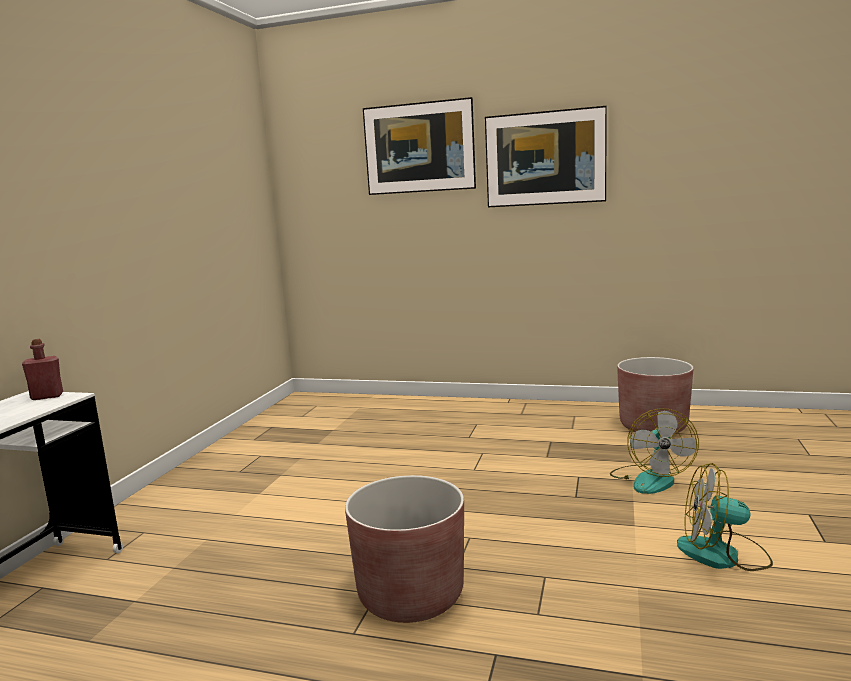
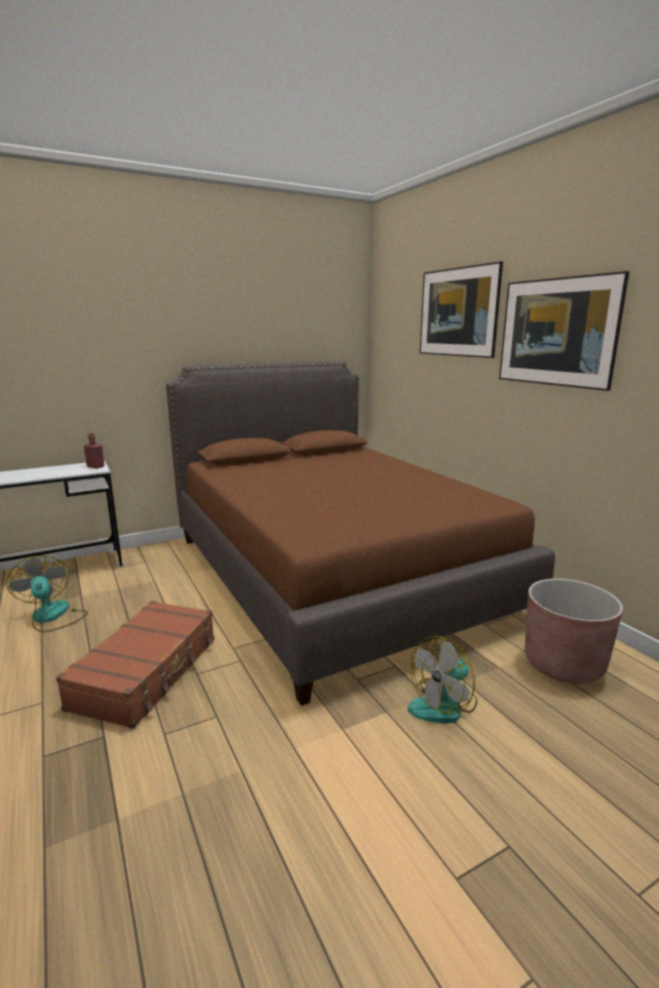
camera: 45 degrees right, 5 degrees up
(394, 448) = (334, 574): none -> brown bed
(411, 596) = (147, 672): brown planter -> brown suitcase
(723, 555) = (345, 804): fan -> fan (52, 617)

